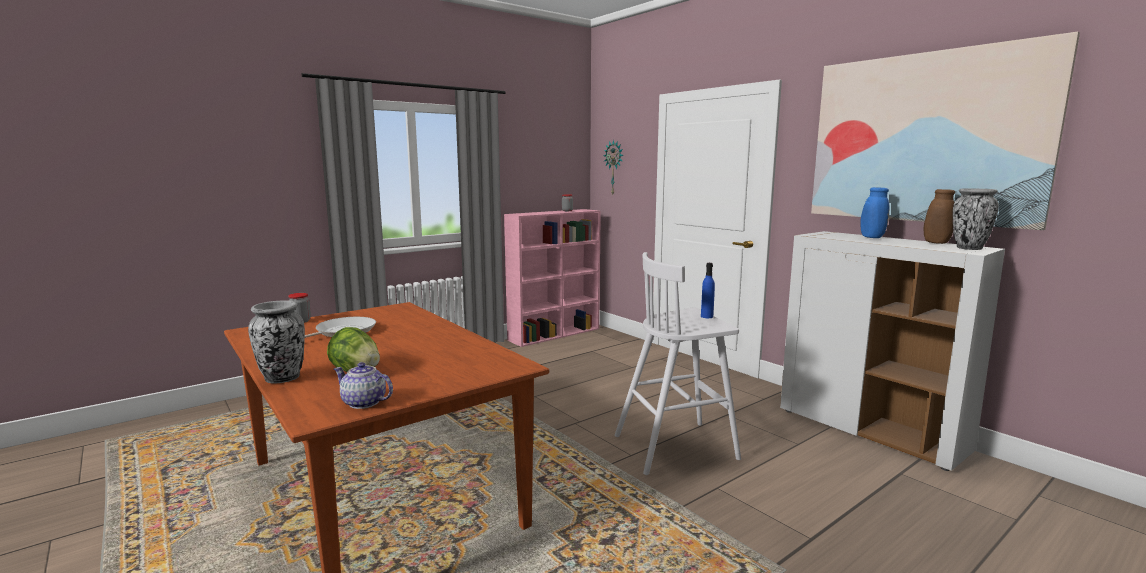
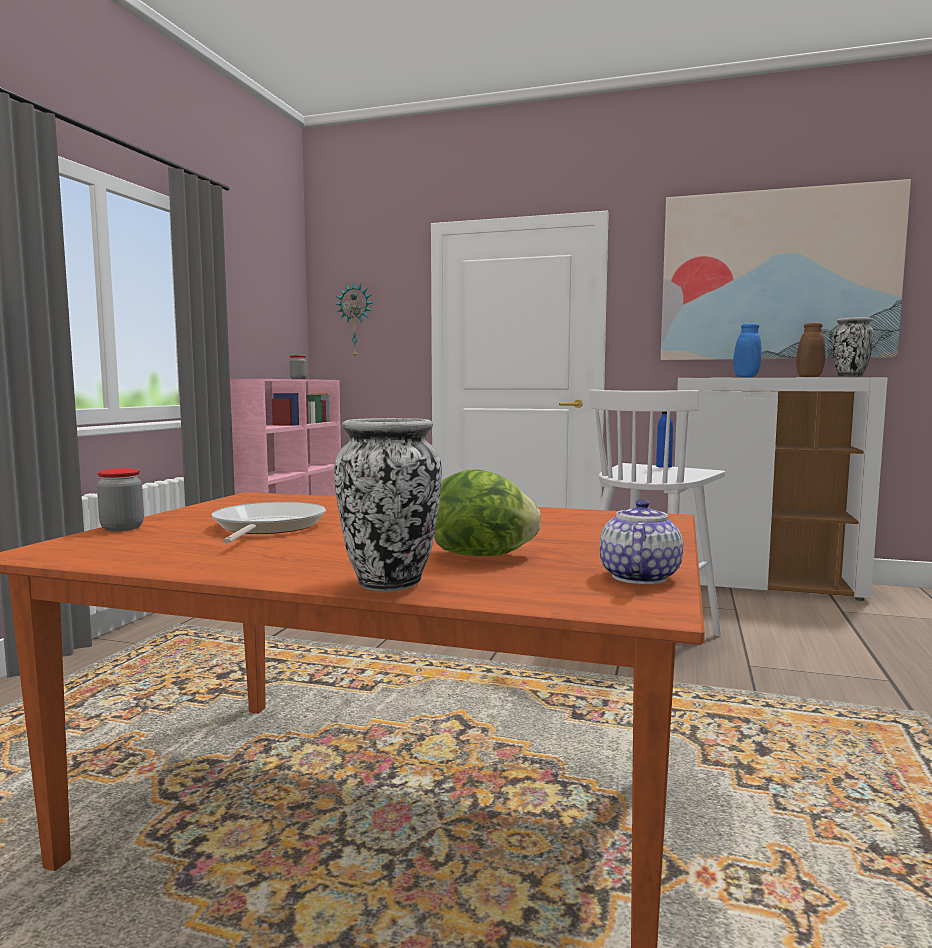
camera: 35 degrees left, 5 degrees down
(364, 403) = (638, 577): teapot -> teapot turned 120 degrees clockwise

